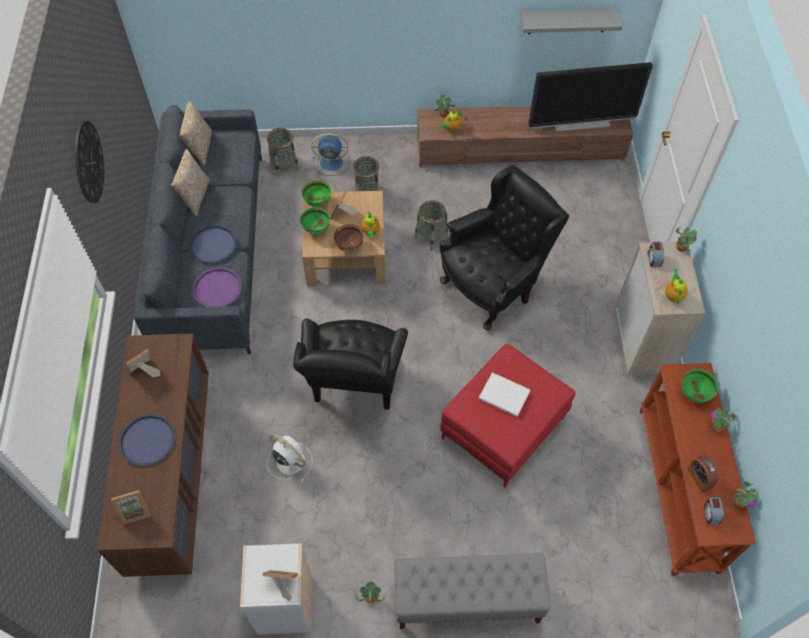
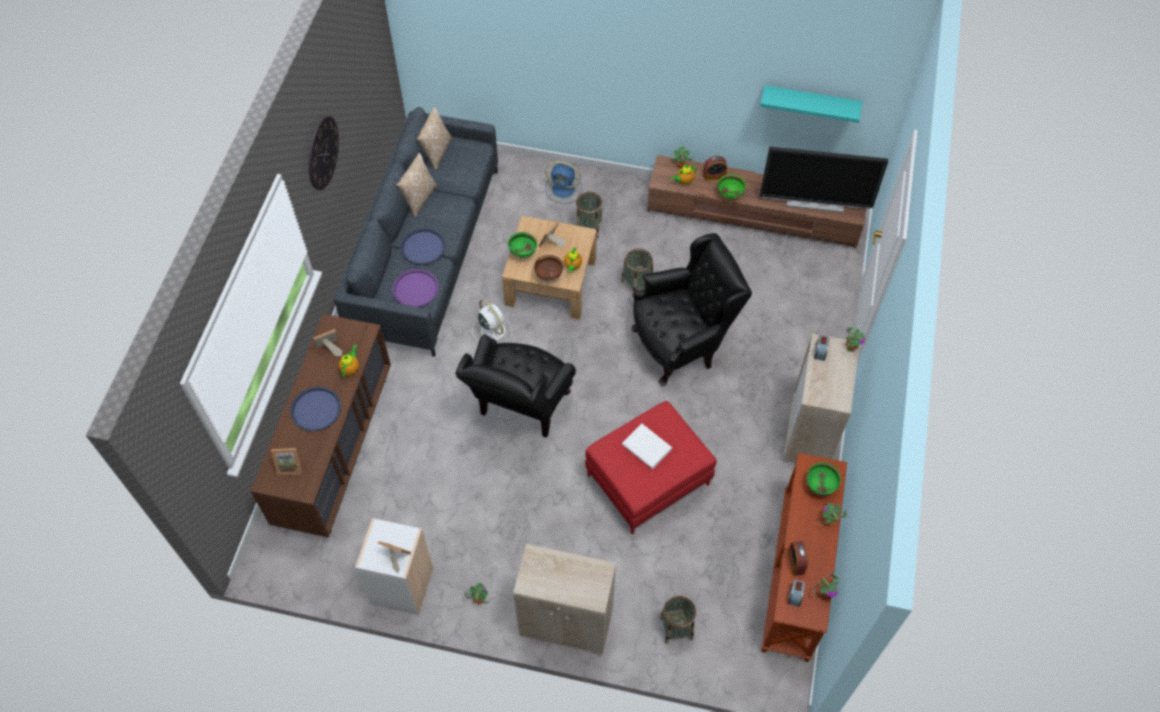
camera: 15 degrees right, 0 degrees up
(284, 165) = (517, 182): basket -> basket (676, 627)
(289, 461) = (442, 462): white fan -> white fan (492, 330)
(317, 202) = (531, 227): green bowl -> green bowl (730, 195)
(467, 600) = (565, 624): grey bench -> beige cabinet
(478, 117) = (714, 175): none -> alarm clock
(567, 21) = (810, 102): grey shelf -> turquoise shelf
(673, 295) = (826, 389): teapot -> teapot (350, 368)

